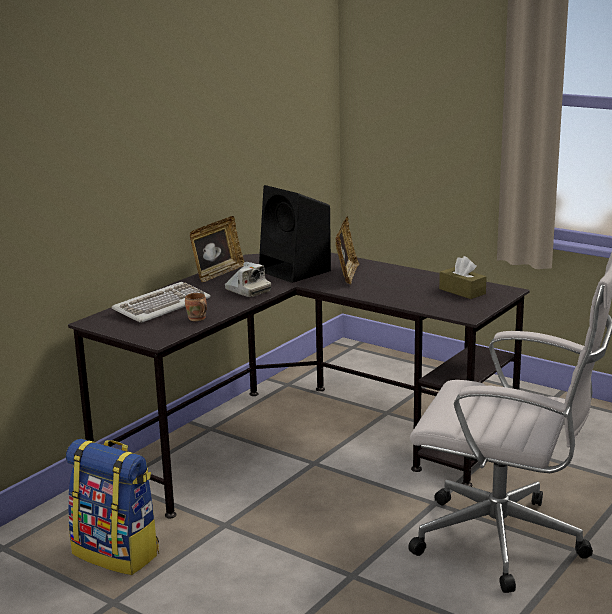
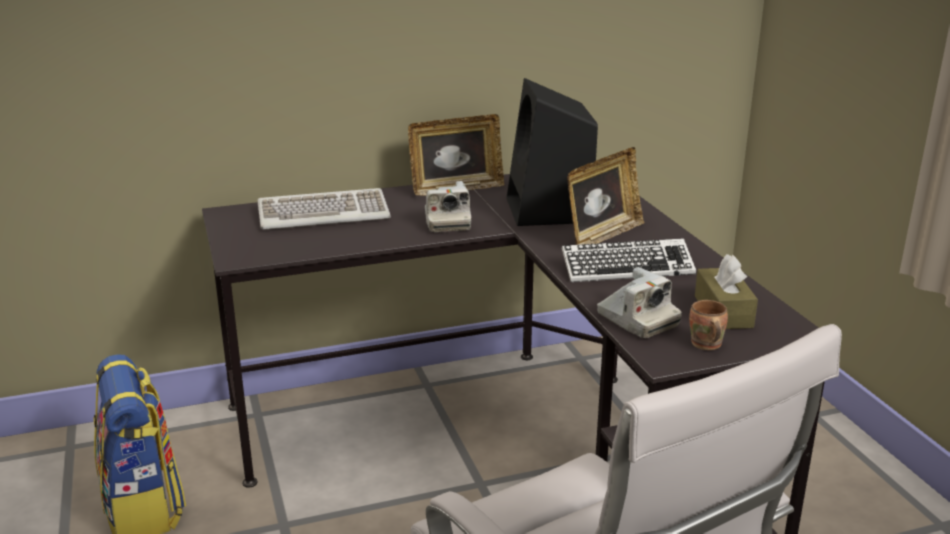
camera: 35 degrees right, 5 degrees up
(197, 319) = (325, 244): brown mug -> brown mug (705, 345)
(386, 286) = (627, 268): none -> keyboard
(430, 305) = (637, 320): none -> camera

